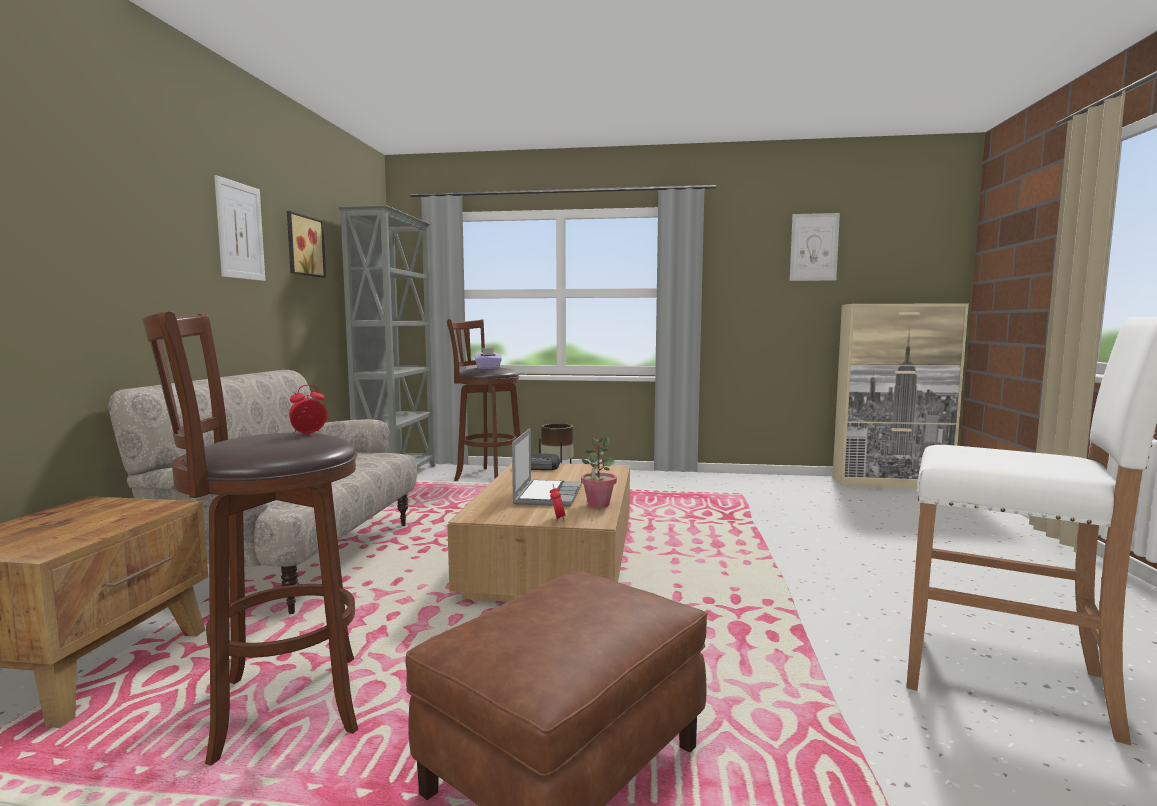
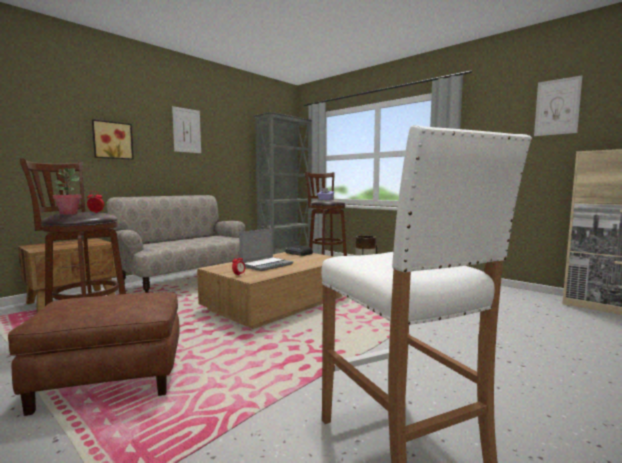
camera: 35 degrees right, 0 degrees up
(303, 246) = (229, 136): picture -> picture (112, 140)
(598, 504) = (275, 272): potted plant -> potted plant (68, 214)

